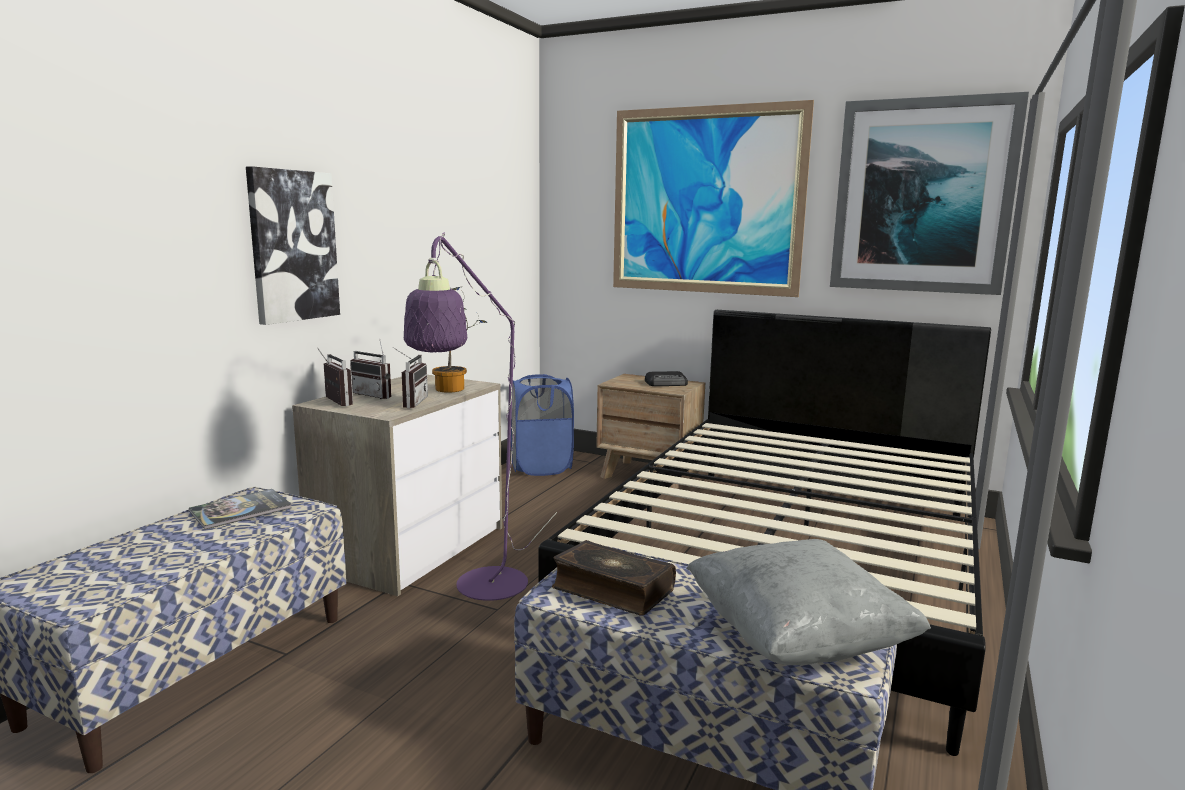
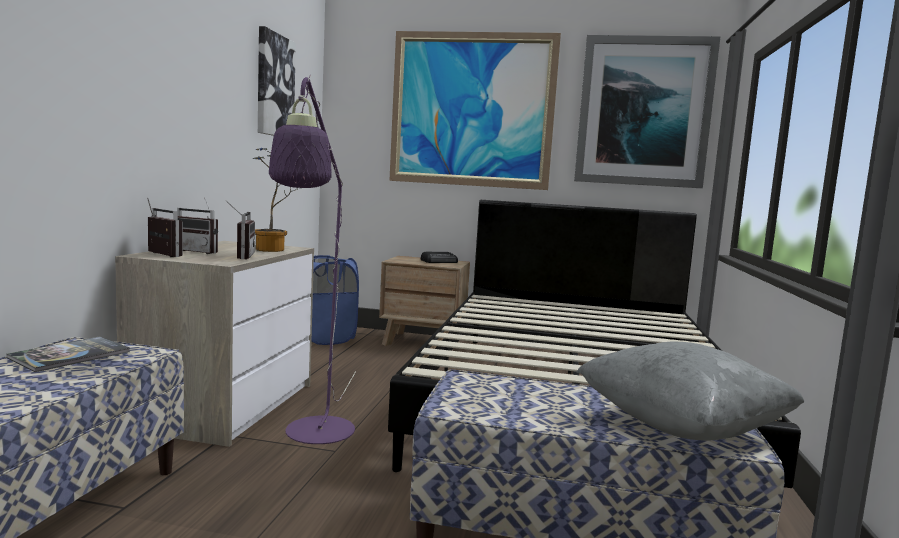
camera: 15 degrees left, 5 degrees down
(292, 246) = (123, 95): picture -> picture (274, 85)
(612, 590) = (498, 401): book -> none

